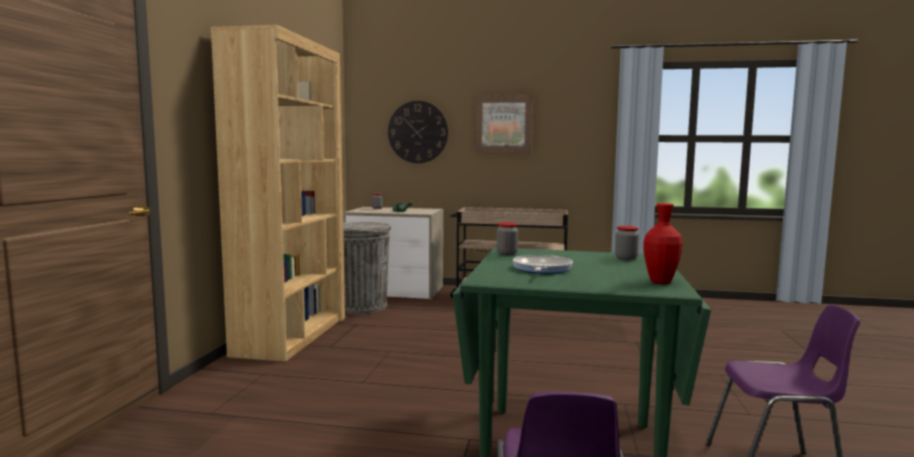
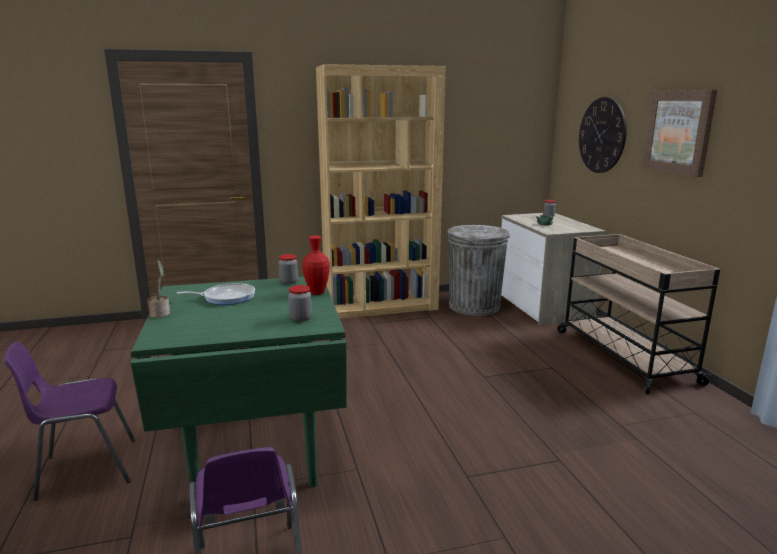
camera: 65 degrees right, 10 degrees up
(581, 287) = (160, 314): none -> potted plant
(660, 282) = (191, 335): red vase -> red vase (317, 292)

